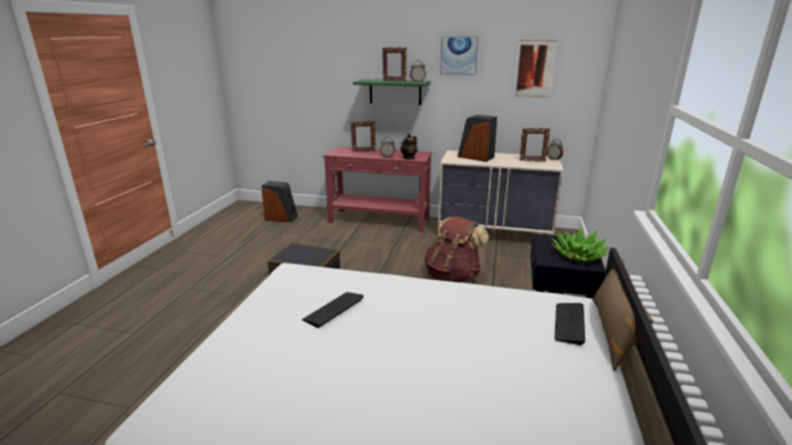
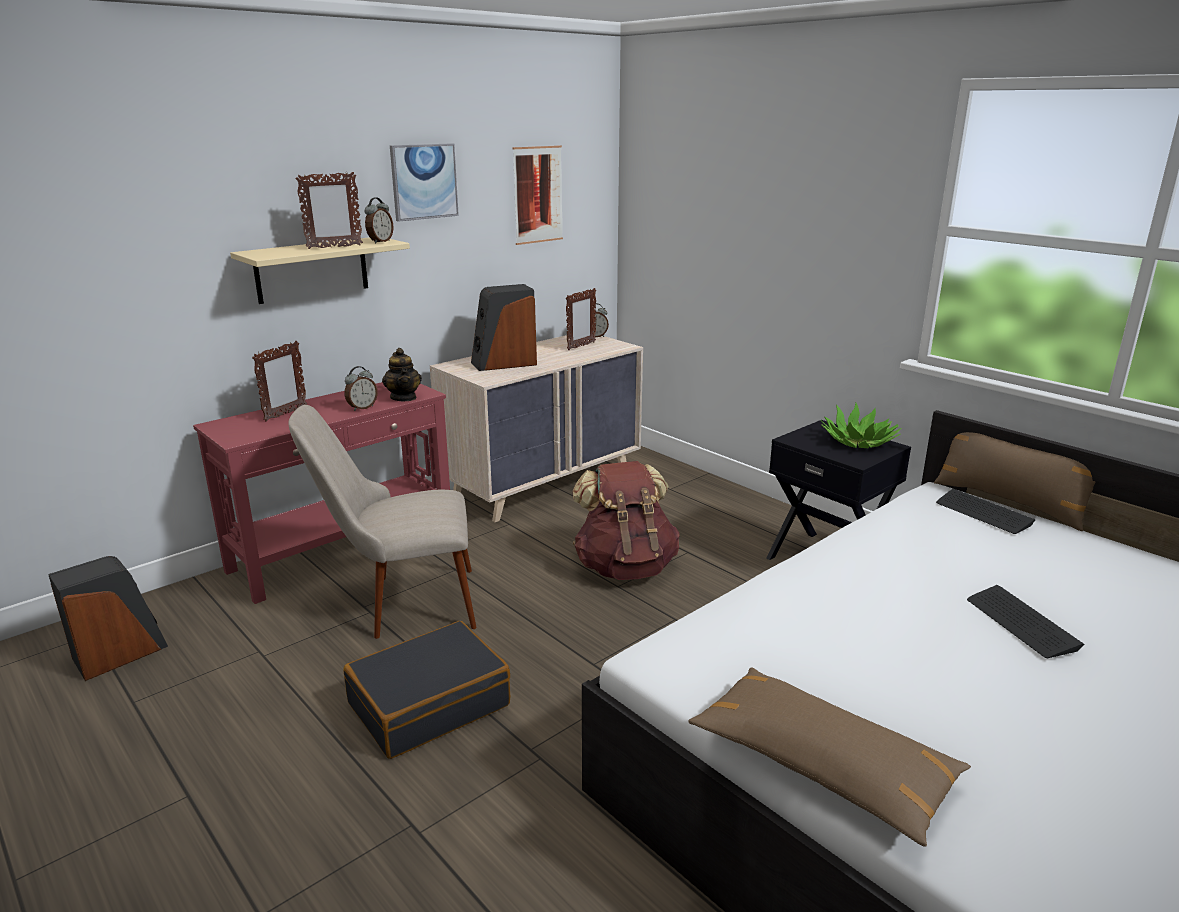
camera: 55 degrees left, 0 degrees up
(240, 322) = (821, 766): none -> brown pillow
(333, 309) = (844, 655): keyboard -> keyboard (1021, 623)
(359, 244) = (401, 604): none -> beige chair
(395, 92) = (312, 269): green shelf -> beige shelf

